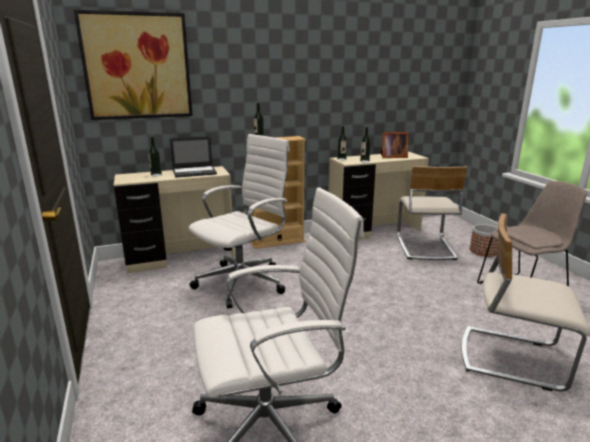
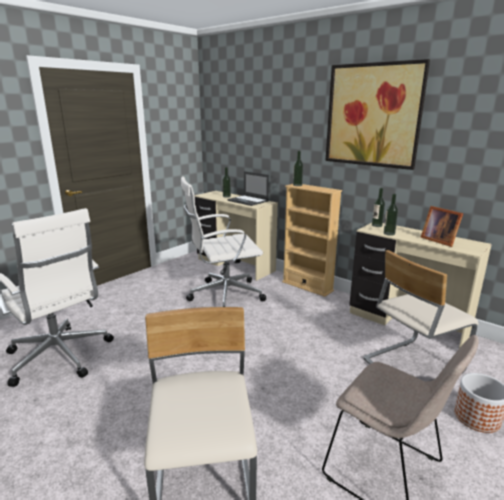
camera: 60 degrees right, 0 degrees up
(137, 66) = (233, 114): picture -> picture (373, 115)
(243, 282) = (223, 295): white office chair -> white office chair turned 150 degrees clockwise

